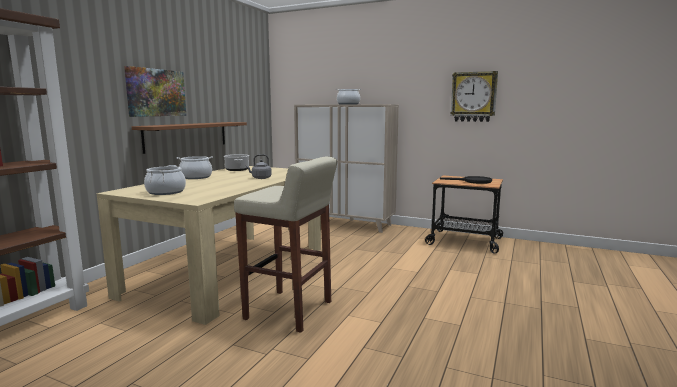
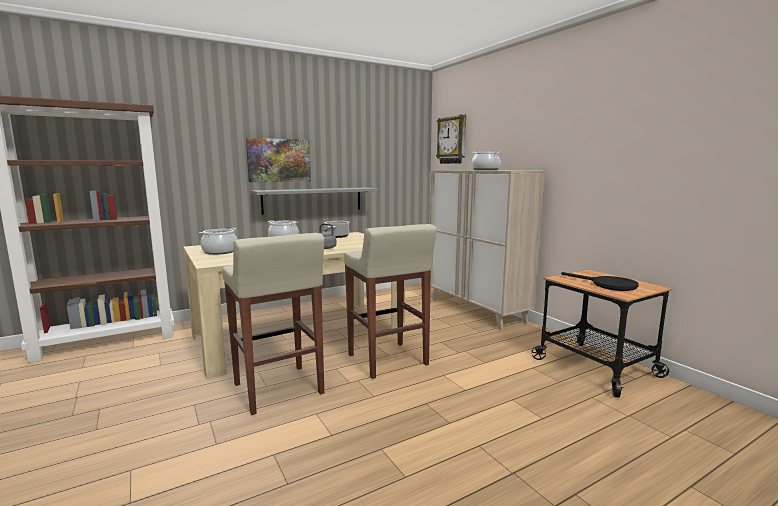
camera: 35 degrees right, 0 degrees up
(187, 136) = (313, 200): brown shelf -> grey shelf
(339, 269) = (388, 360): none -> beige stool
(473, 97) = (639, 160): wall clock -> wall clock (452, 140)

